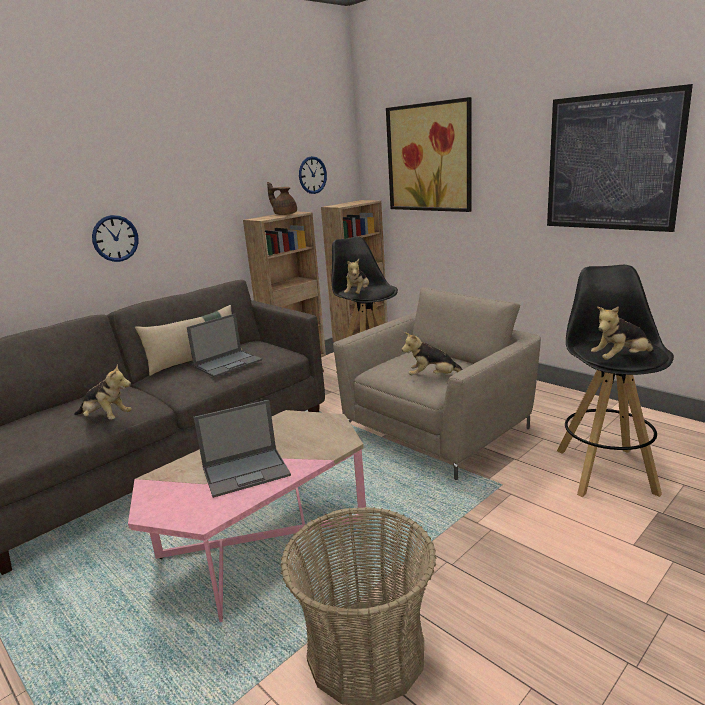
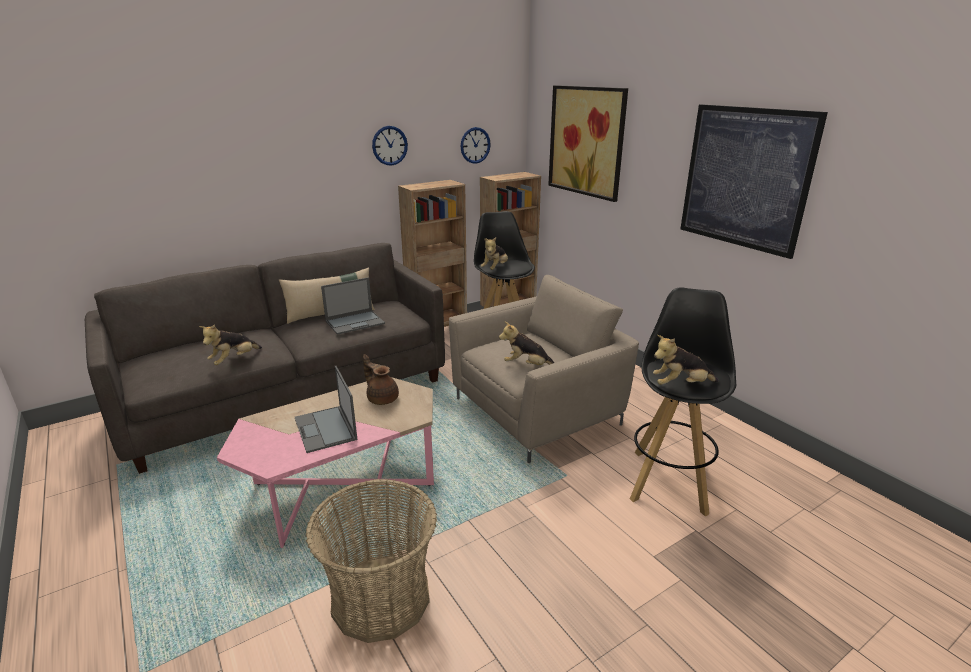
camera: 10 degrees right, 5 degrees up
(106, 418) = (234, 360): plush toy -> plush toy turned 90 degrees clockwise
(115, 238) = (274, 196): wall clock -> wall clock (389, 145)
(247, 471) = (326, 429): laptop -> laptop turned 75 degrees clockwise
(284, 214) = (438, 183): brown teapot -> brown teapot (382, 398)

